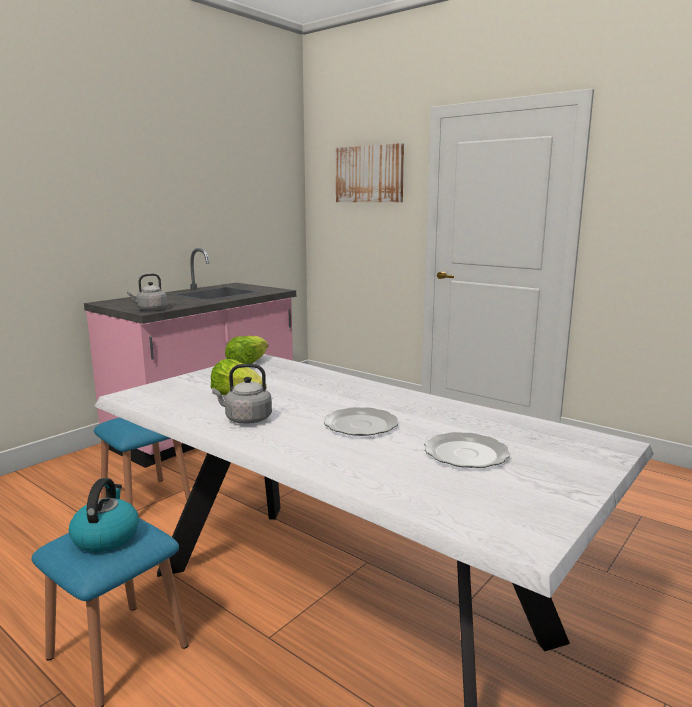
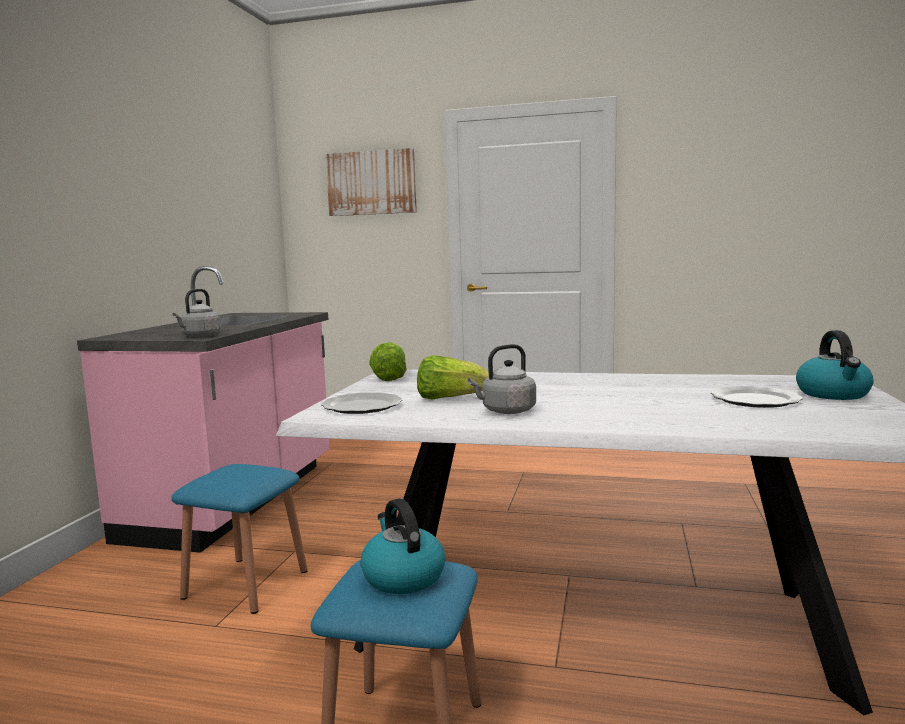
camera: 25 degrees left, 5 degrees down
(361, 424) = (623, 398): plate -> plate (363, 406)
(561, 464) = (834, 394): none -> kettle

